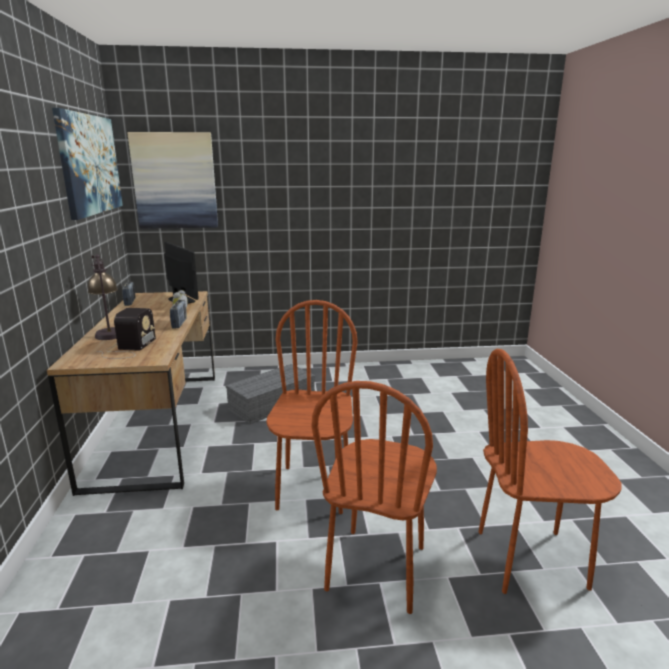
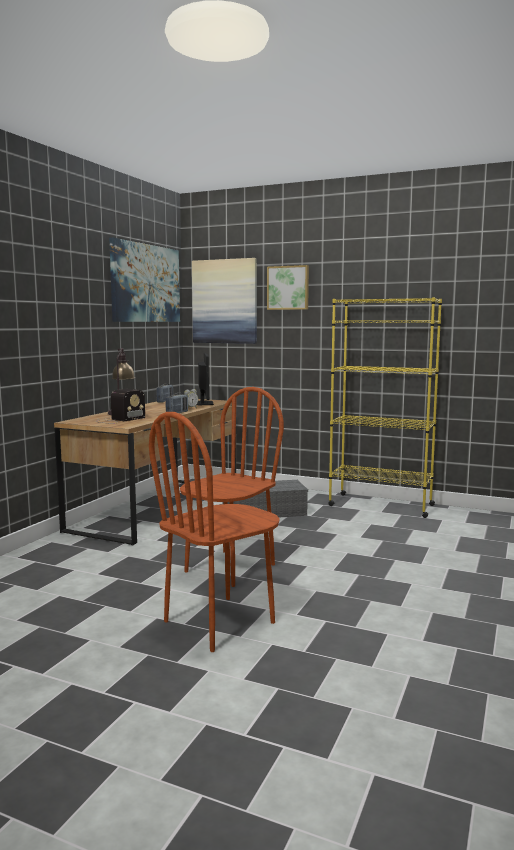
camera: 30 degrees right, 10 degrees down
(250, 167) = (288, 288): none -> picture
(361, 371) = (380, 505): none -> yellow bookcase
(531, 559) = (367, 658): brown chair -> none

